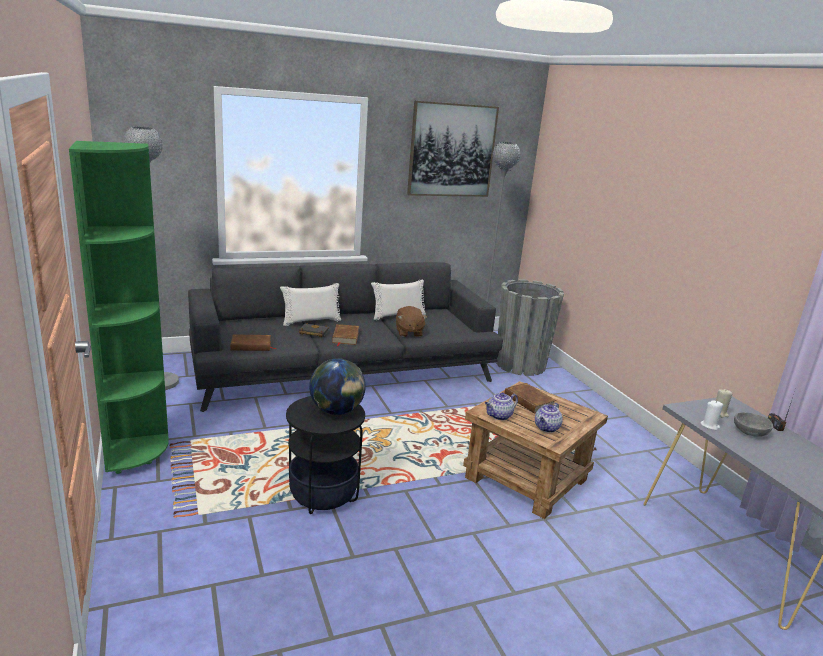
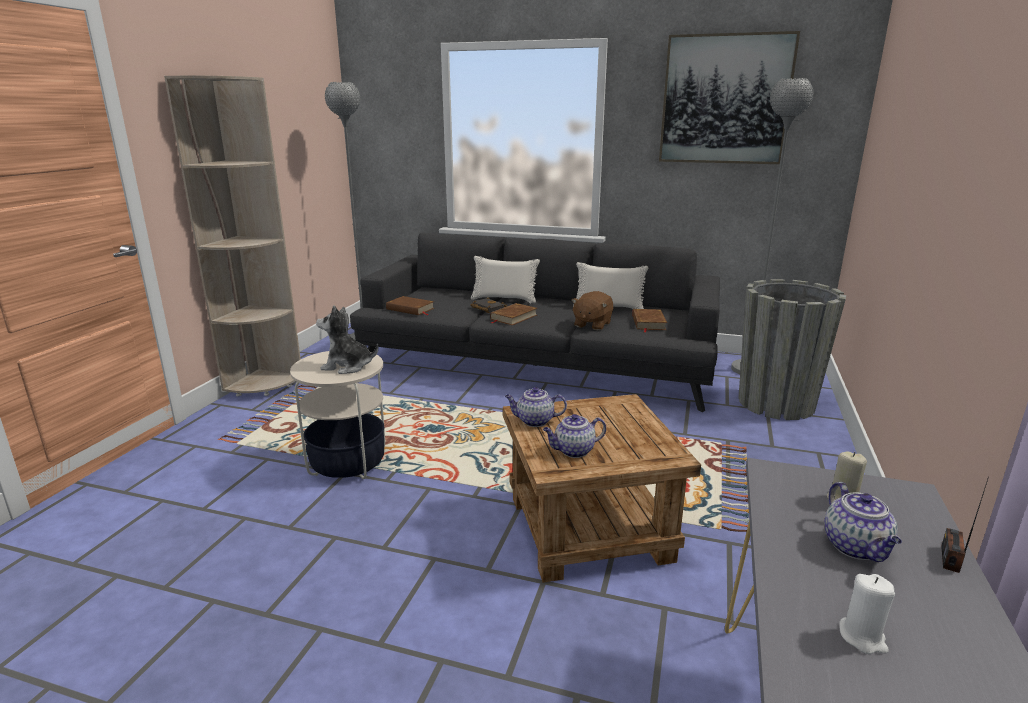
camera: 40 degrees right, 0 degrees up
(136, 458) = (264, 389): green bookcase -> beige bookcase
(323, 496) = (347, 464): black side table -> beige side table
(336, 411) = (347, 366): globe -> plush toy
(529, 401) = (606, 417): brown book -> brown book (648, 323)
(709, 426) = (781, 510): white candle -> white candle (862, 637)
(750, 433) = (856, 548): grey bowl -> teapot

